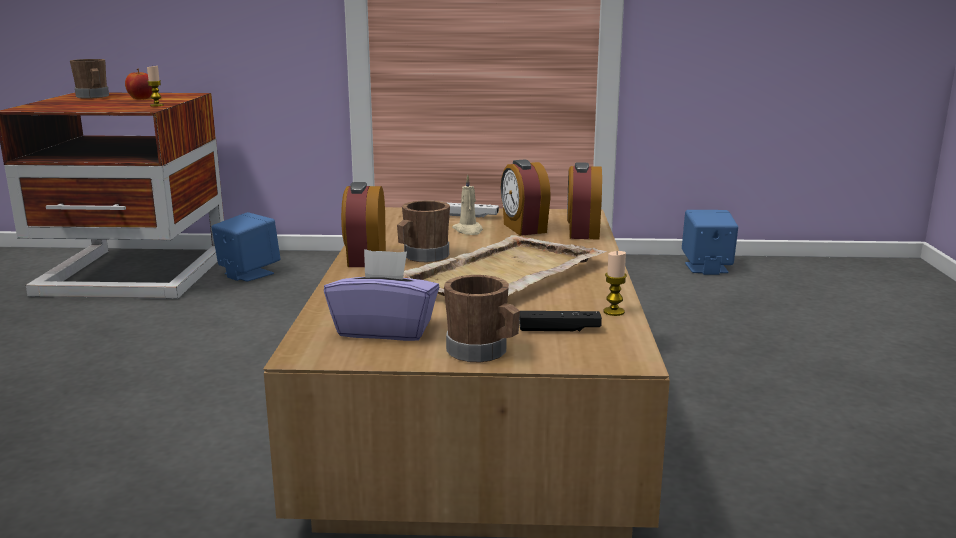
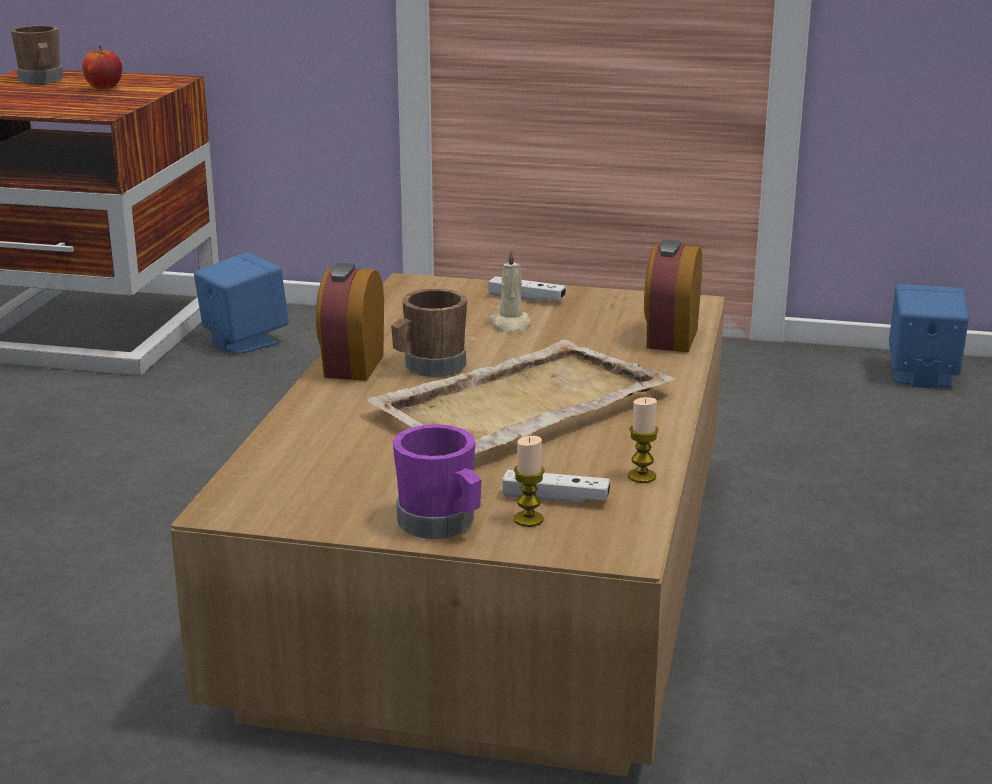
camera: 10 degrees right, 5 degrees up
(156, 105) = (120, 105): candle -> candle (528, 519)
(385, 330) = (334, 481): purple tissue box -> none
(482, 352) = (441, 524): brown mug -> purple mug
(523, 228) = (590, 326): alarm clock -> none
(559, 329) = (555, 498): black game controller -> white game controller

